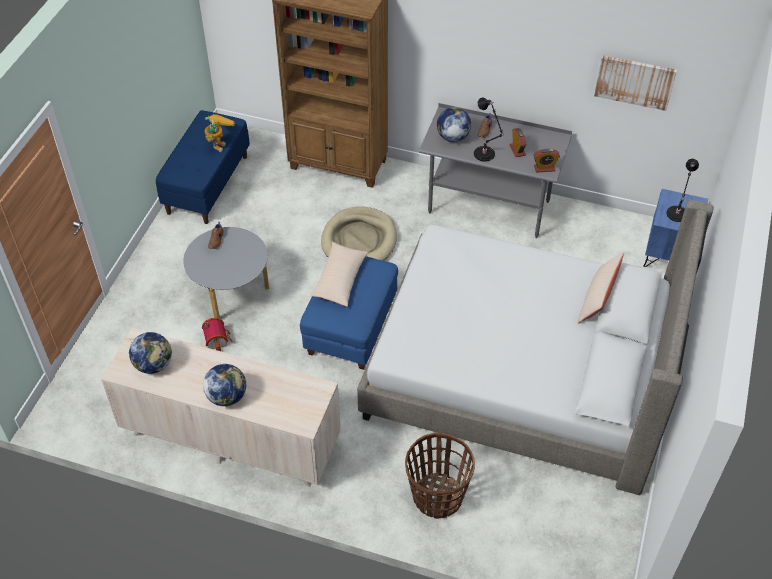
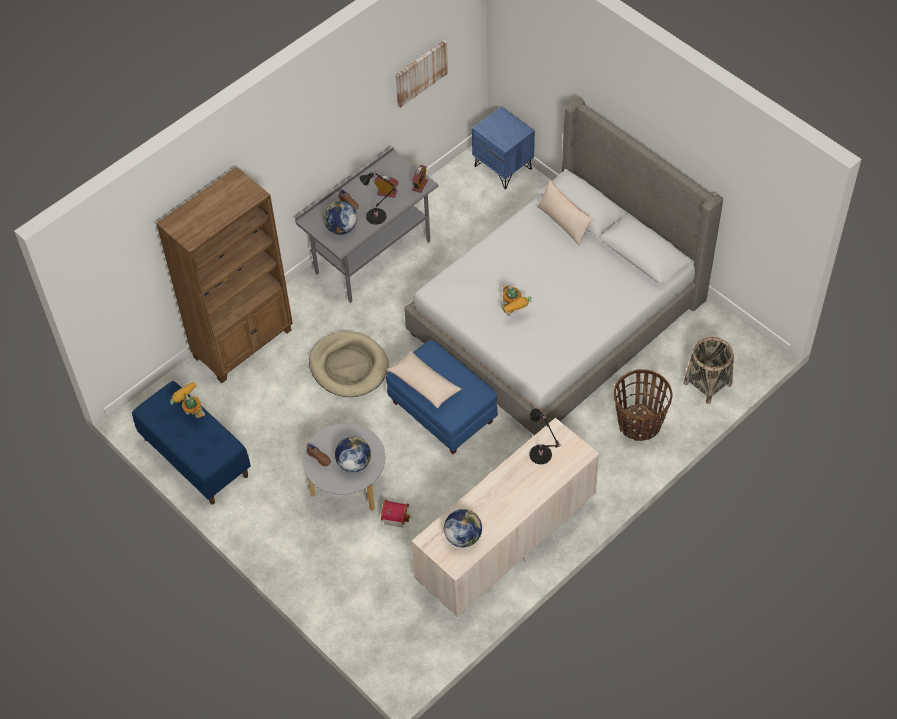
camera: 60 degrees left, 5 degrees up
(227, 396) = (526, 496): globe -> globe (353, 463)
(455, 304) = (513, 312): none -> toy robot
(529, 541) = (707, 384): none -> basket
(676, 215) = (505, 134): black table lamp -> black table lamp (542, 456)

